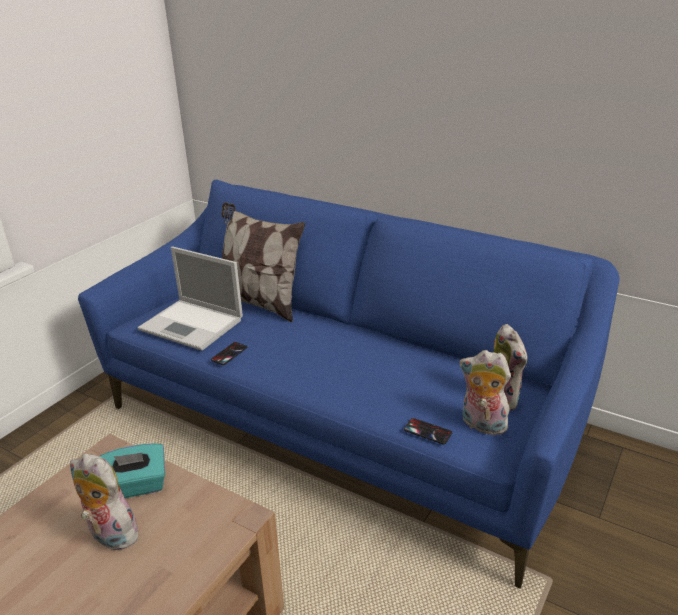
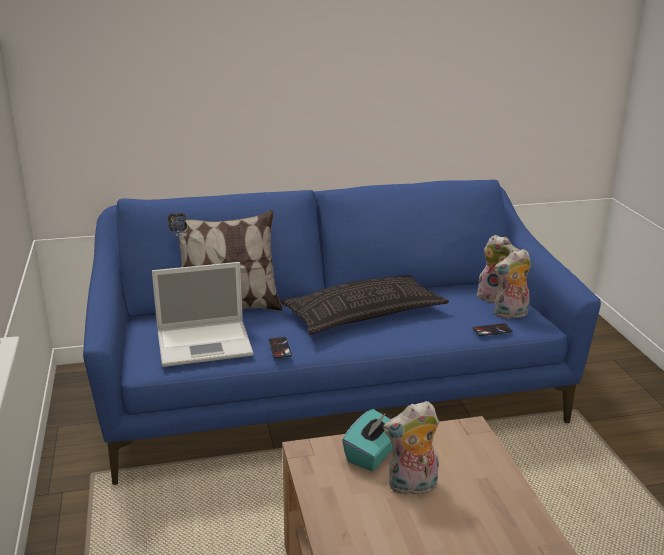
camera: 45 degrees left, 5 degrees down
(343, 355) = (364, 313): none -> pillow

